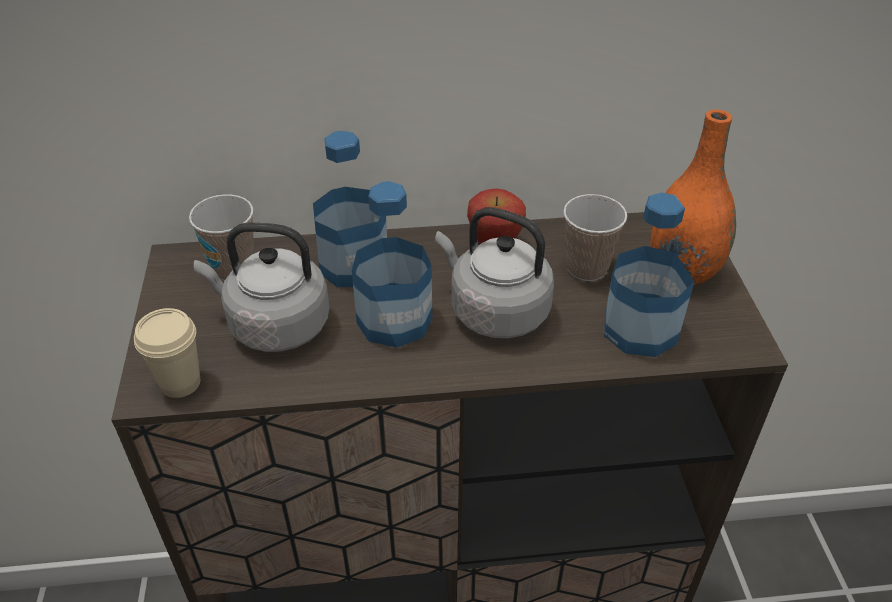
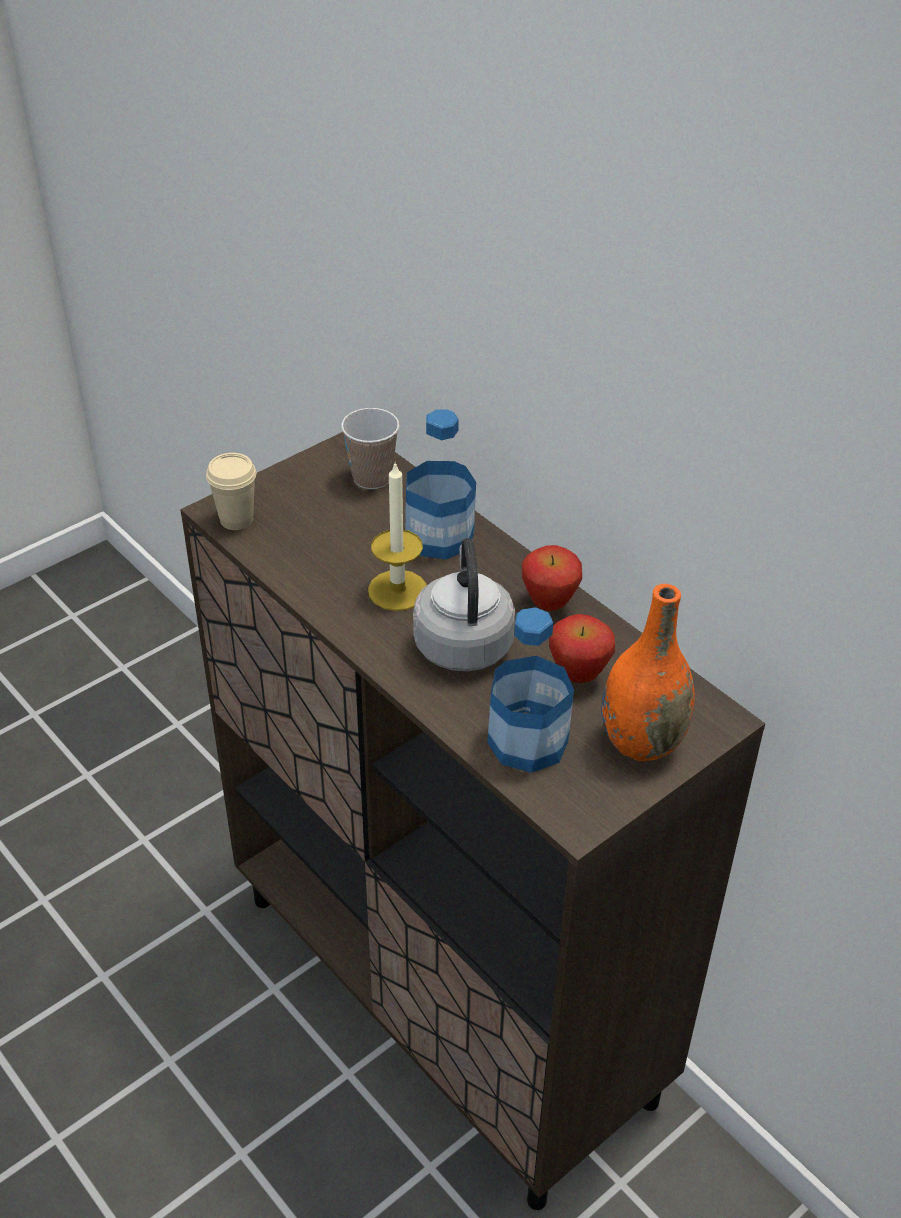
camera: 55 degrees right, 0 degrees up
(274, 325) = (332, 532): grey kettle -> none
(394, 320) = (397, 590): bottle -> candle
(587, 268) = (578, 675): cup -> apple

